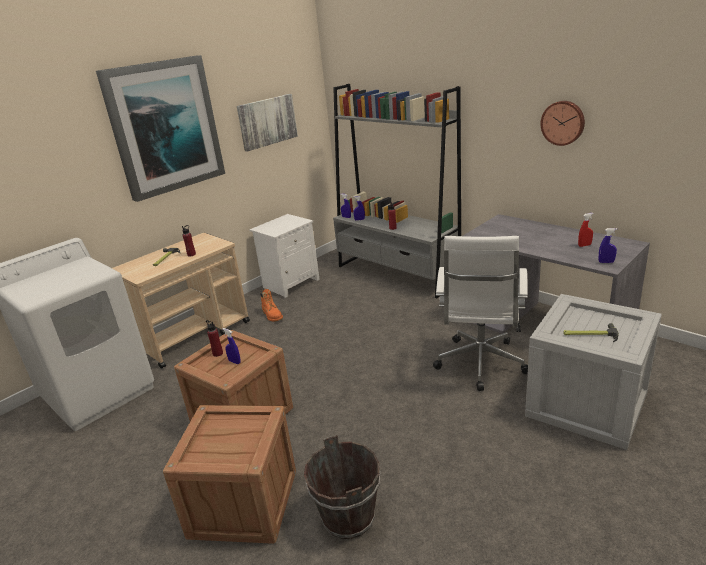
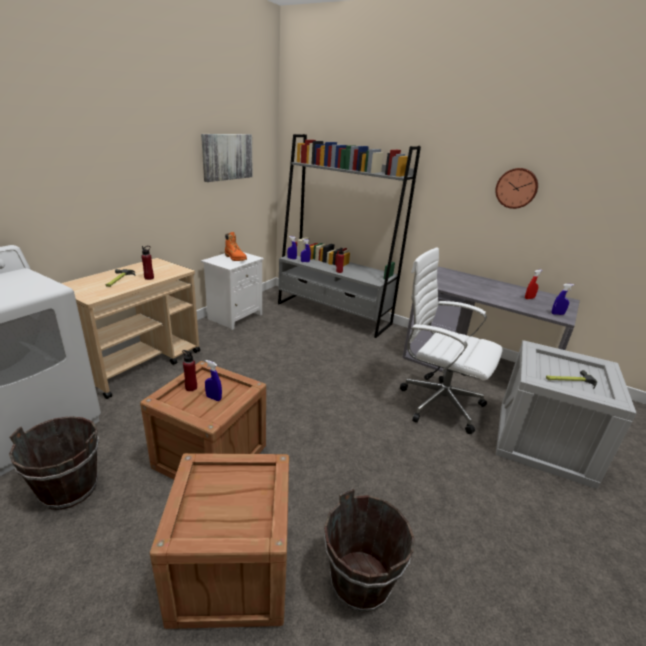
camera: 15 degrees left, 0 degrees up
(126, 441) = (70, 489): none -> brown bucket
(164, 127) = (127, 138): picture -> none
(272, 315) = (222, 346): orange boot -> orange boot (235, 258)
(480, 365) = (436, 403): white office chair -> white office chair turned 120 degrees clockwise

